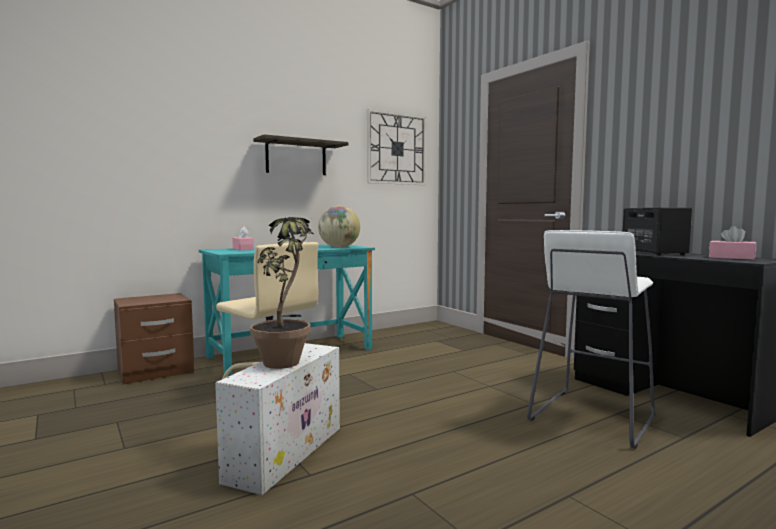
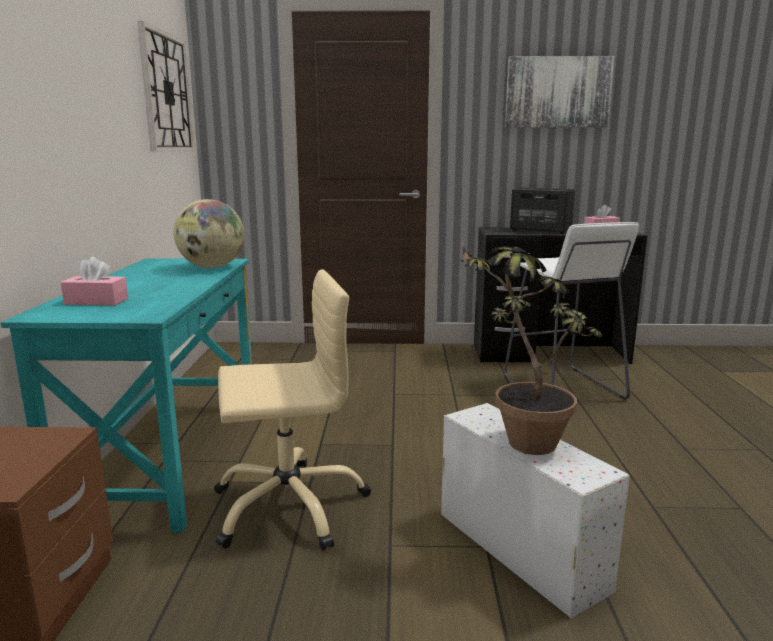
camera: 55 degrees left, 10 degrees up
(296, 158) = (83, 108): shelf -> none
(698, 105) = (557, 92): none -> picture

